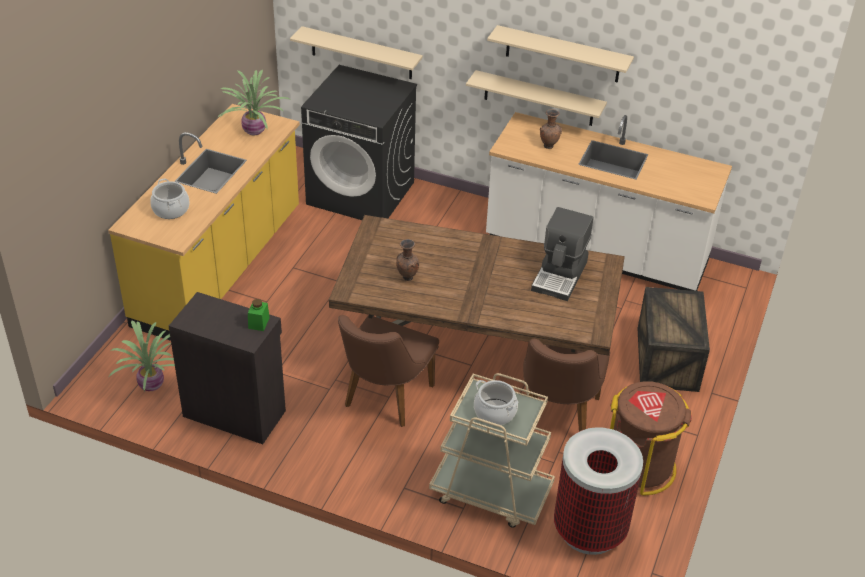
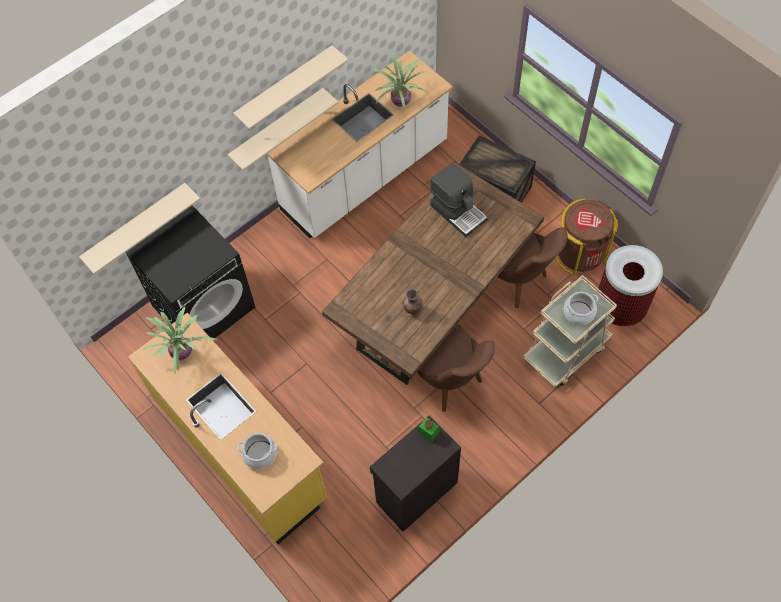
camera: 60 degrees left, 20 degrees up
(152, 384) = (356, 544): potted plant -> potted plant (400, 100)
(548, 146) = (323, 150): brown vase -> none

